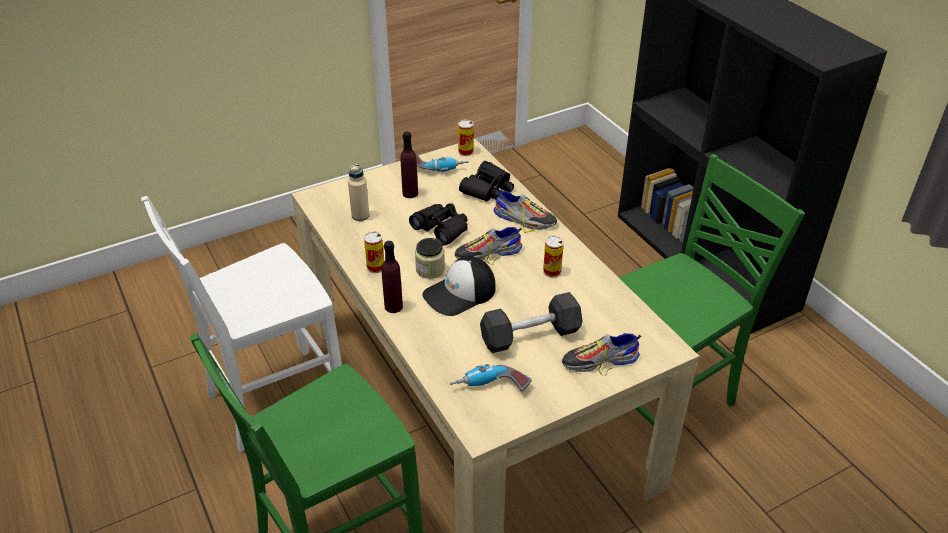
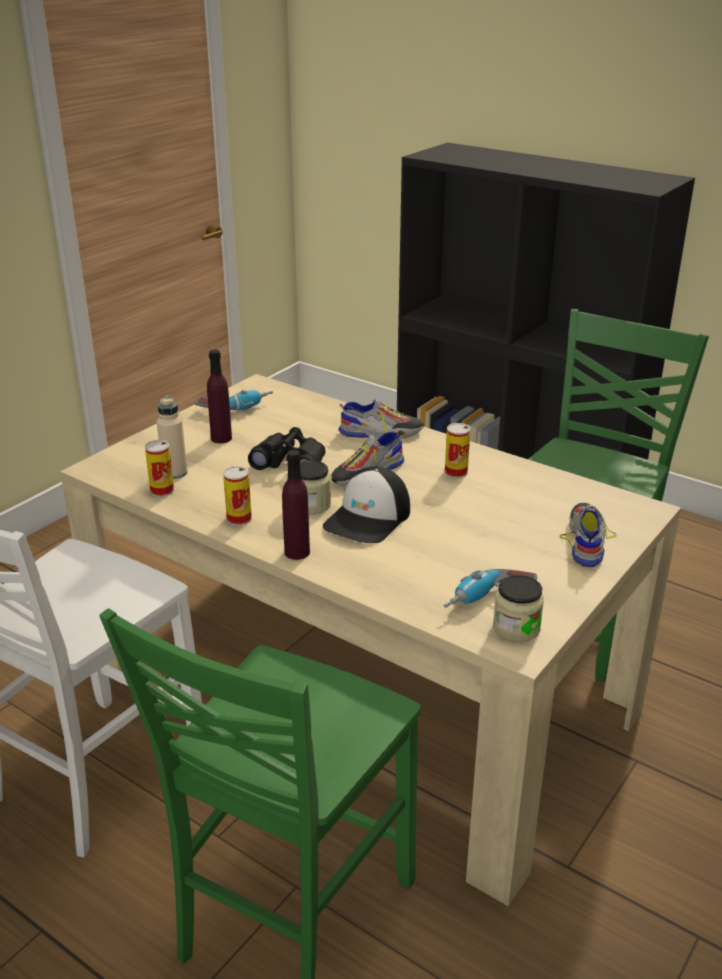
camera: 25 degrees left, 10 degrees down
(466, 152) = (256, 387): can -> can (162, 490)
(488, 189) = (313, 415): black binoculars -> none
(491, 415) = (516, 627): none -> jar
(530, 335) = (487, 537): black dumbbell -> none
(599, 361) = (585, 540): shoe -> shoe turned 135 degrees clockwise

